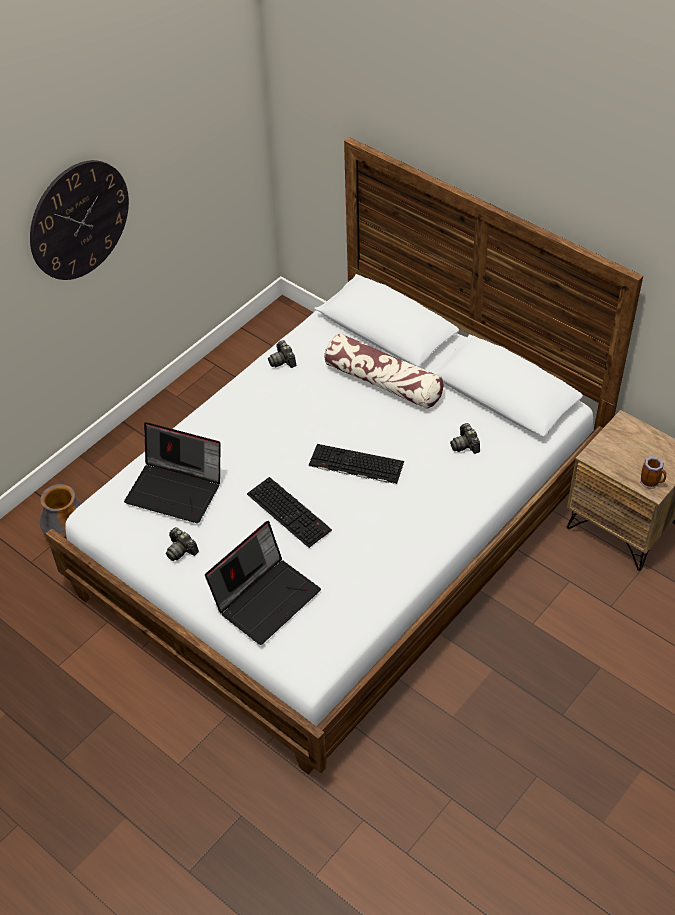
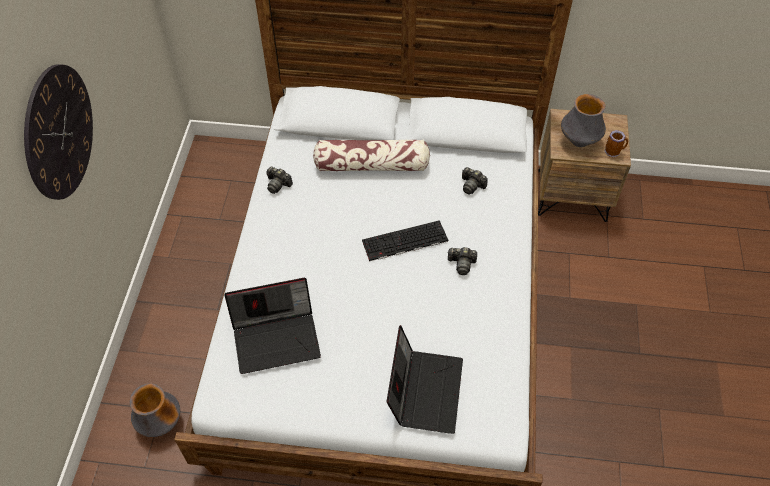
camera: 35 degrees left, 5 degrees up
(181, 550) = (322, 388): camera -> camera (461, 264)
(290, 512) = (386, 307): keyboard -> none
(621, 455) = (579, 141): none -> vase

